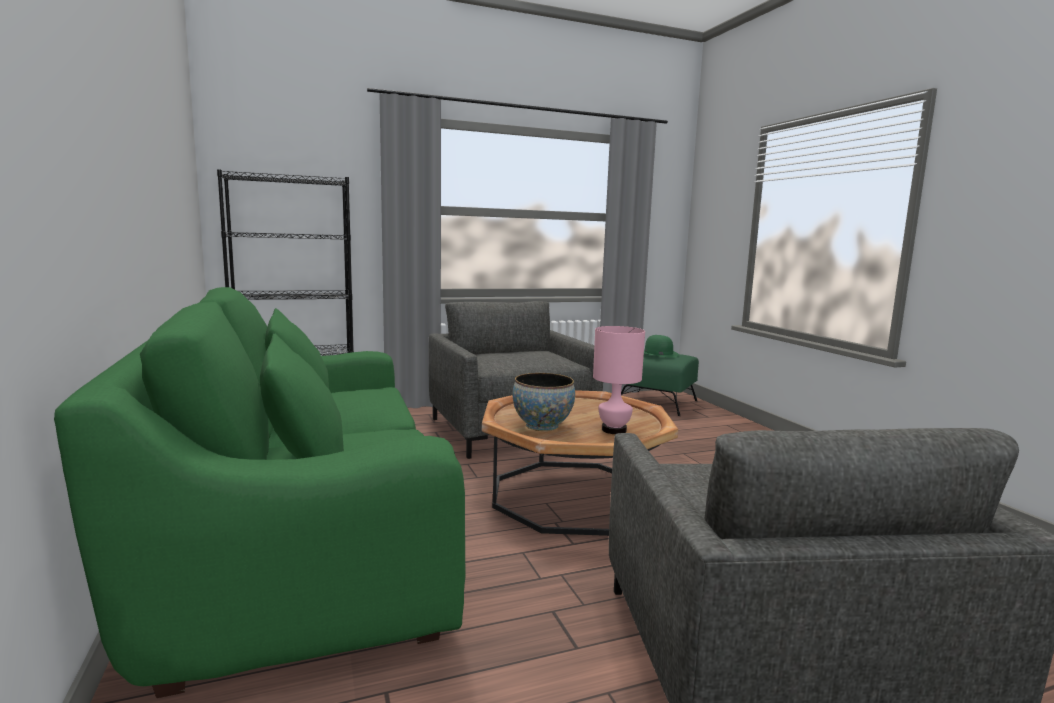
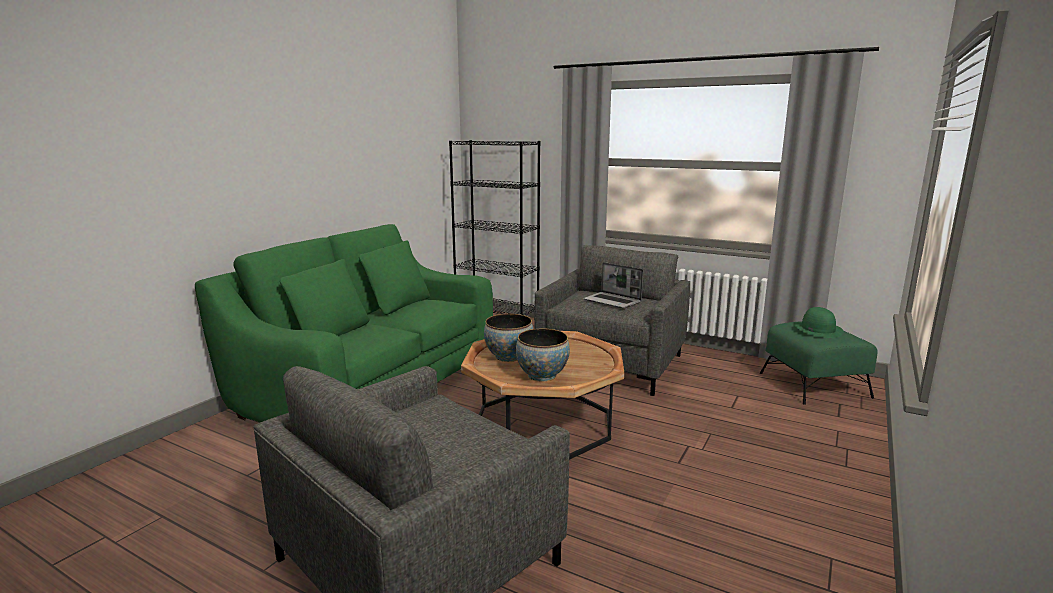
camera: 50 degrees right, 5 degrees up
(523, 356) = (613, 301): none -> laptop
(613, 430) = (542, 375): pink table lamp -> bowl

